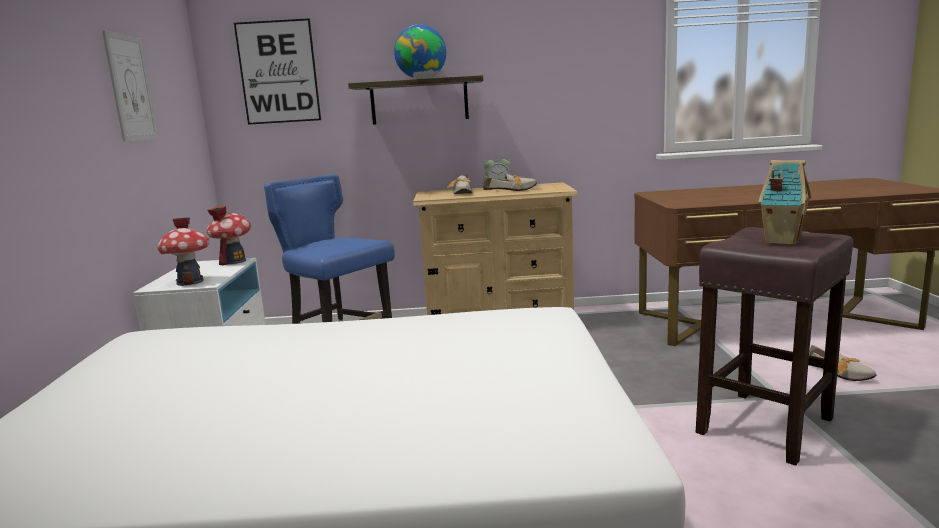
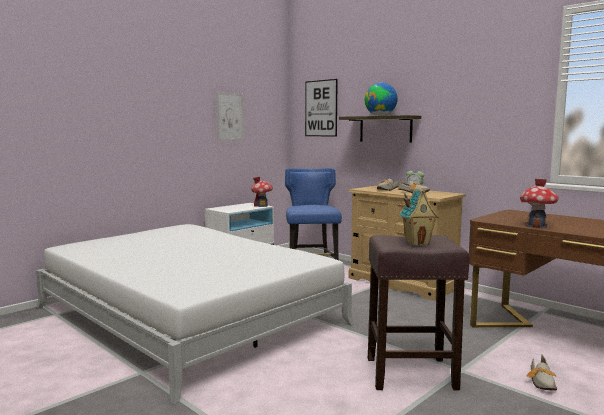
camera: 45 degrees right, 5 degrees down
(190, 282) = (227, 209): toy house -> toy house (536, 226)

